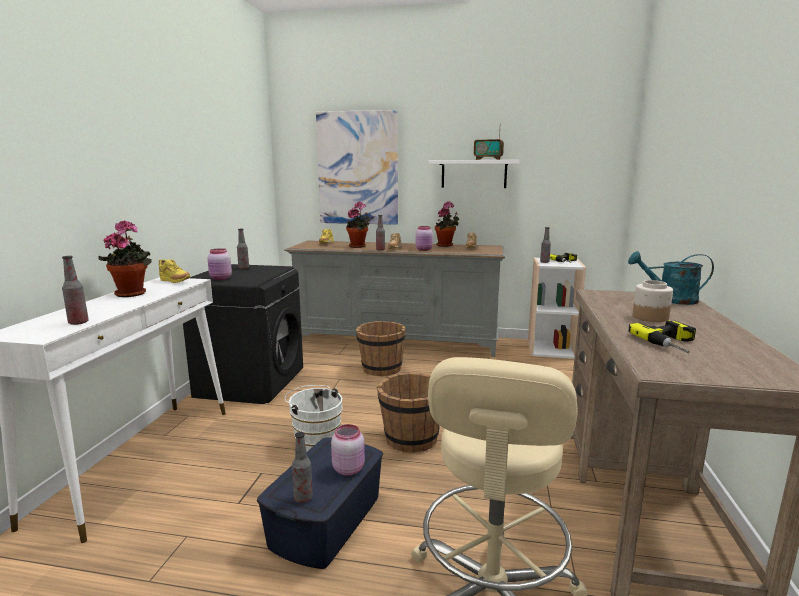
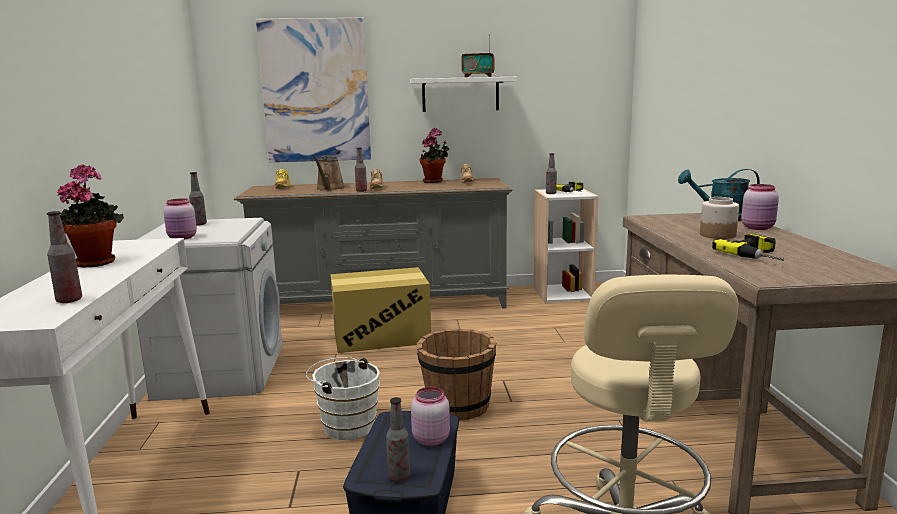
camera: 15 degrees left, 0 degrees up
(175, 281) = (138, 244): yellow shoe -> none
(253, 381) = (223, 370): black washing machine -> white washing machine
(359, 246) = (329, 189): potted plant -> brown watering can
(381, 369) = (381, 336): brown bucket -> cardboard box
(424, 249) = (414, 187): pink jar -> pink jar (758, 228)

